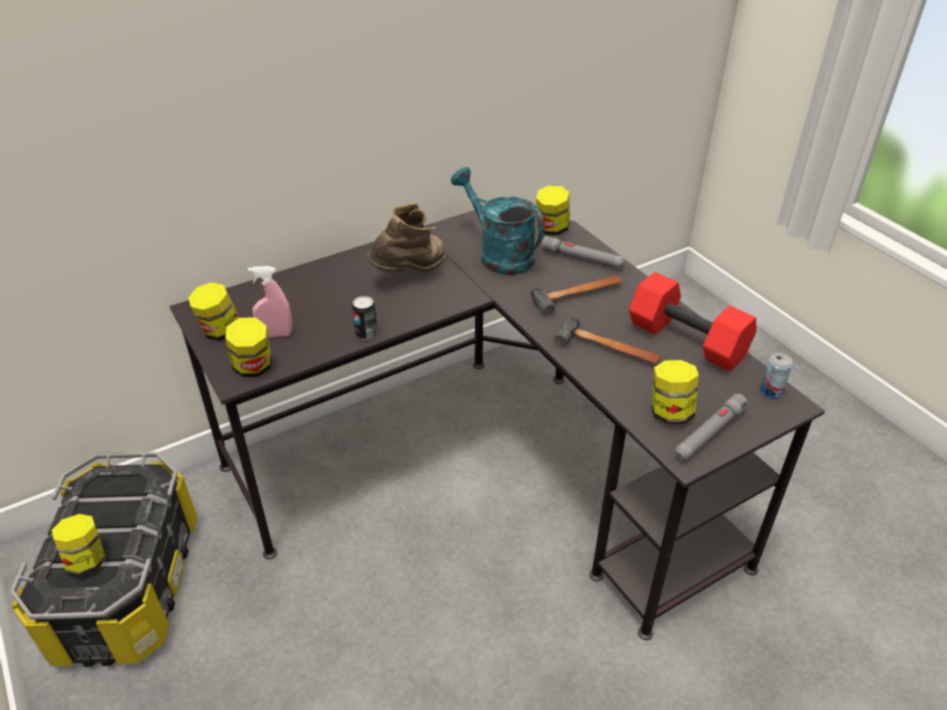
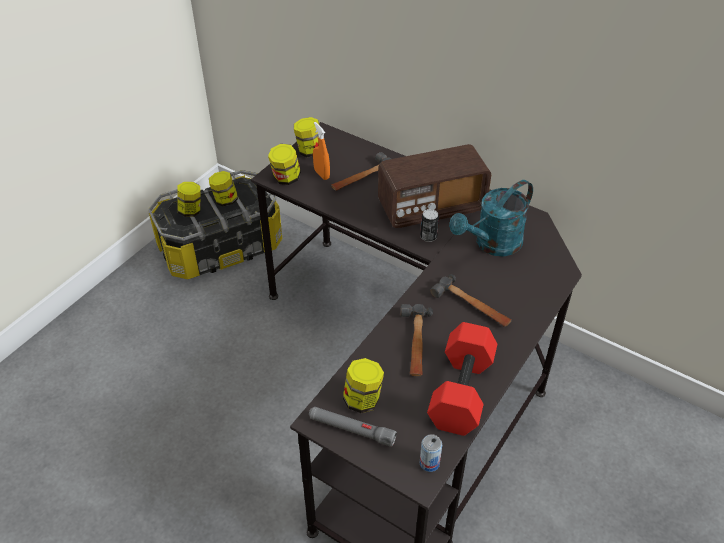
camera: 65 degrees right, 5 degrees up
(276, 334) = (321, 174): pink spray bottle -> orange spray bottle
(313, 305) = (362, 177): none -> hammer
(366, 334) = (348, 212): can -> can (428, 237)
(411, 273) = (431, 207): brown boot -> radio
(499, 254) = (492, 245): turquoise watering can -> turquoise watering can turned 150 degrees counterclockwise
(551, 229) = (555, 264): jar -> jar (225, 200)
(582, 259) = (526, 295): grey flashlight -> none

